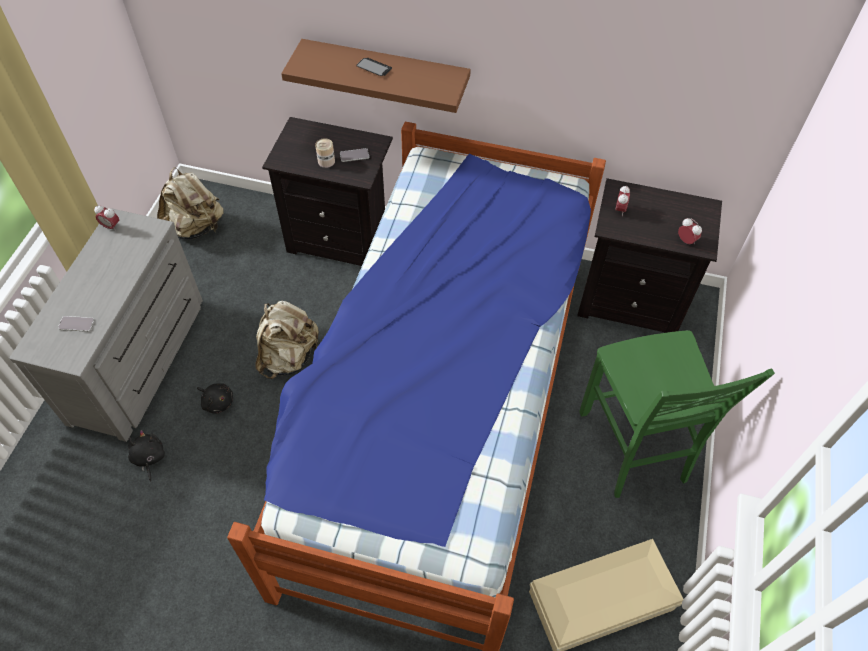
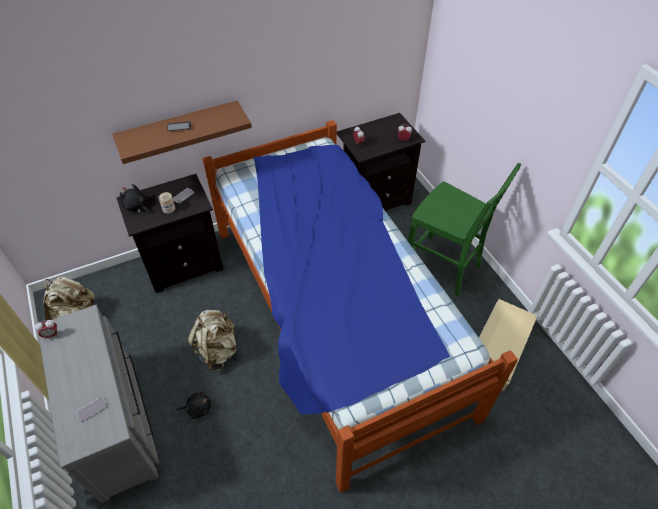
camera: 40 degrees left, 5 degrees down
(149, 458) = (184, 475): black plush toy -> black plush toy (136, 206)

